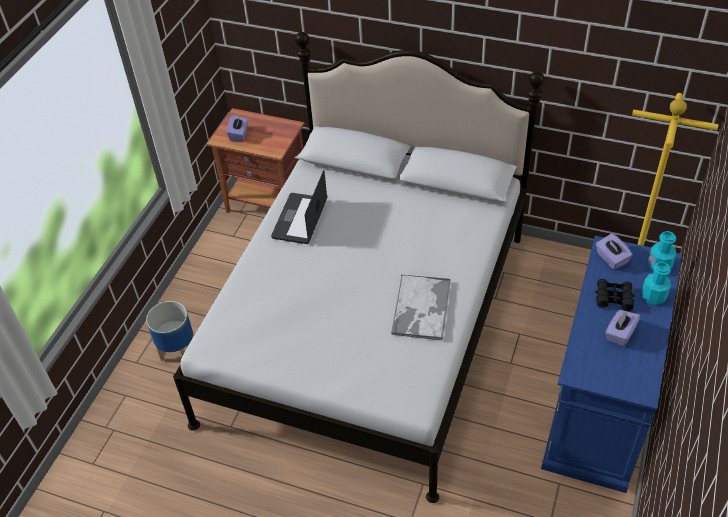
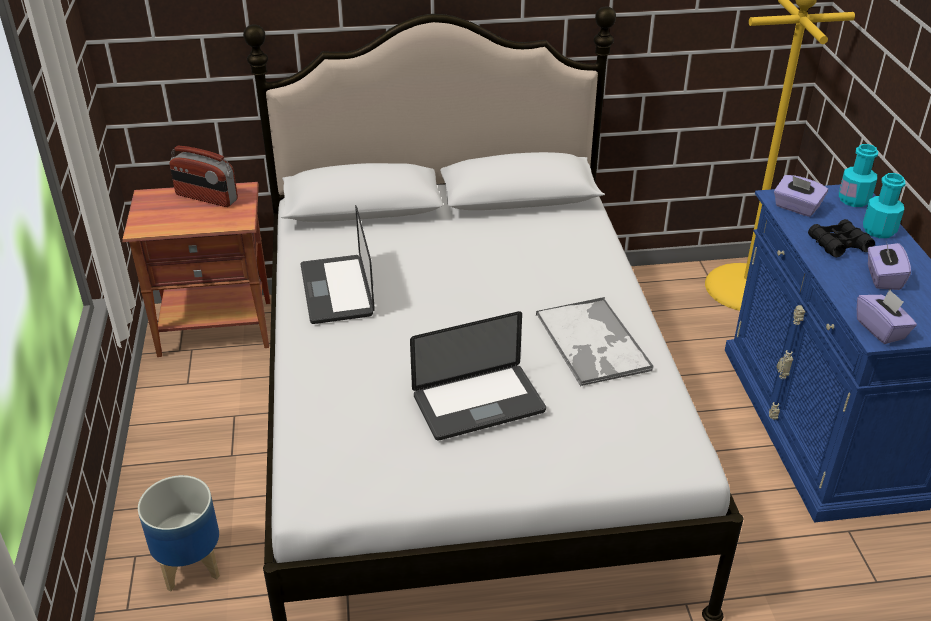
camera: 30 degrees left, 10 degrees down
(239, 134) = (168, 217): purple tissue box -> purple tissue box (881, 329)
(267, 126) = (206, 198): none -> radio
(326, 325) = (478, 404): none -> laptop

